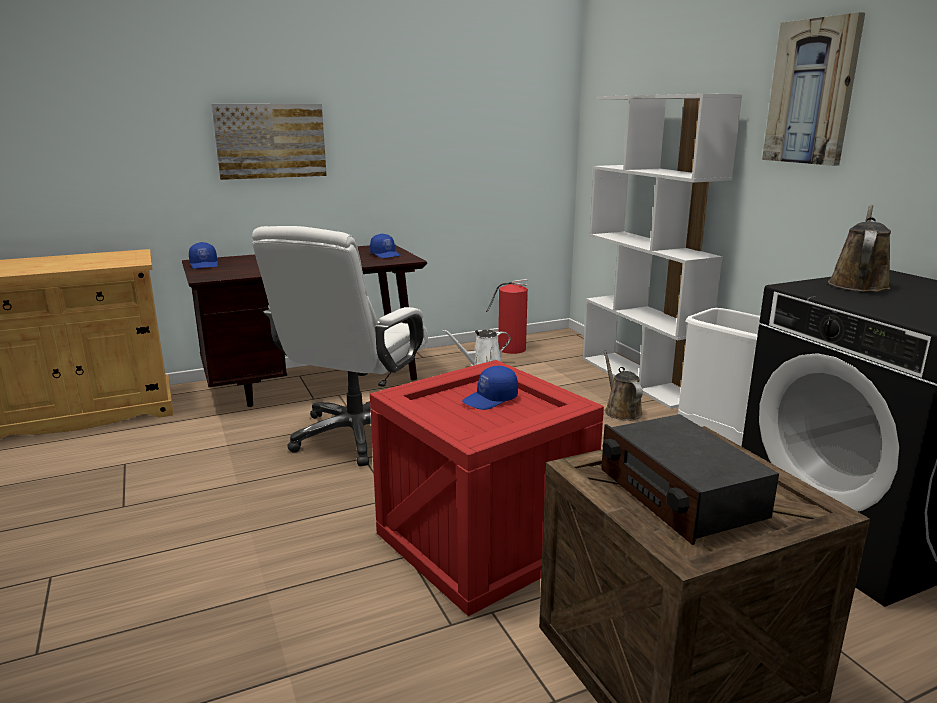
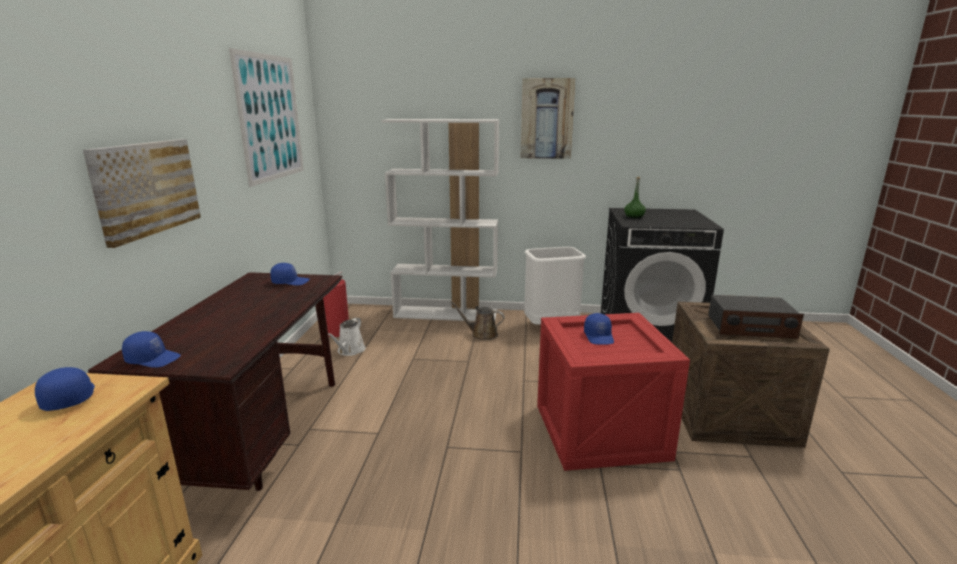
camera: 60 degrees left, 0 degrees up
(115, 258) = (68, 398): none -> blue cap
(356, 435) = (403, 440): white office chair -> none
(475, 92) = (270, 118): none -> picture
(858, 284) = (634, 216): brown watering can -> green bottle

